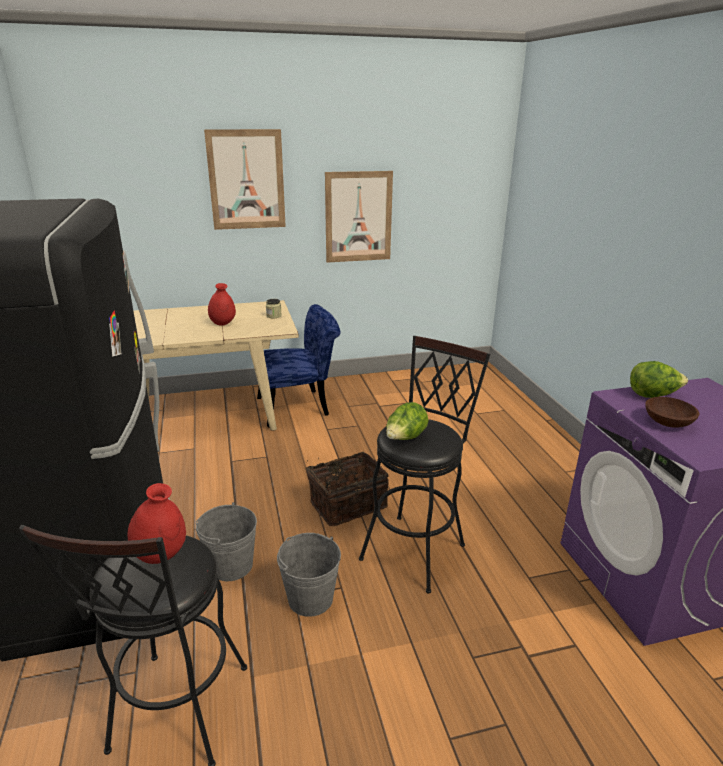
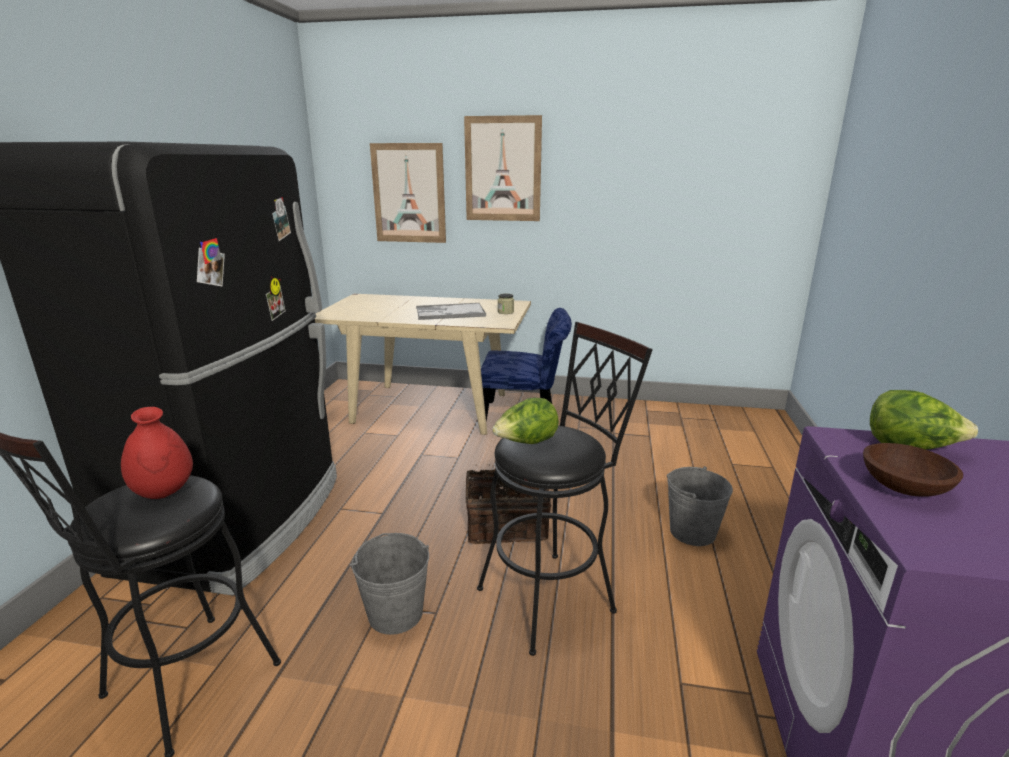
camera: 25 degrees right, 5 degrees down
(223, 323) = (449, 312): red vase -> tray
(231, 565) = (346, 553): grey bucket -> grey bucket (692, 532)
(358, 217) = (623, 215): picture -> picture (409, 193)

